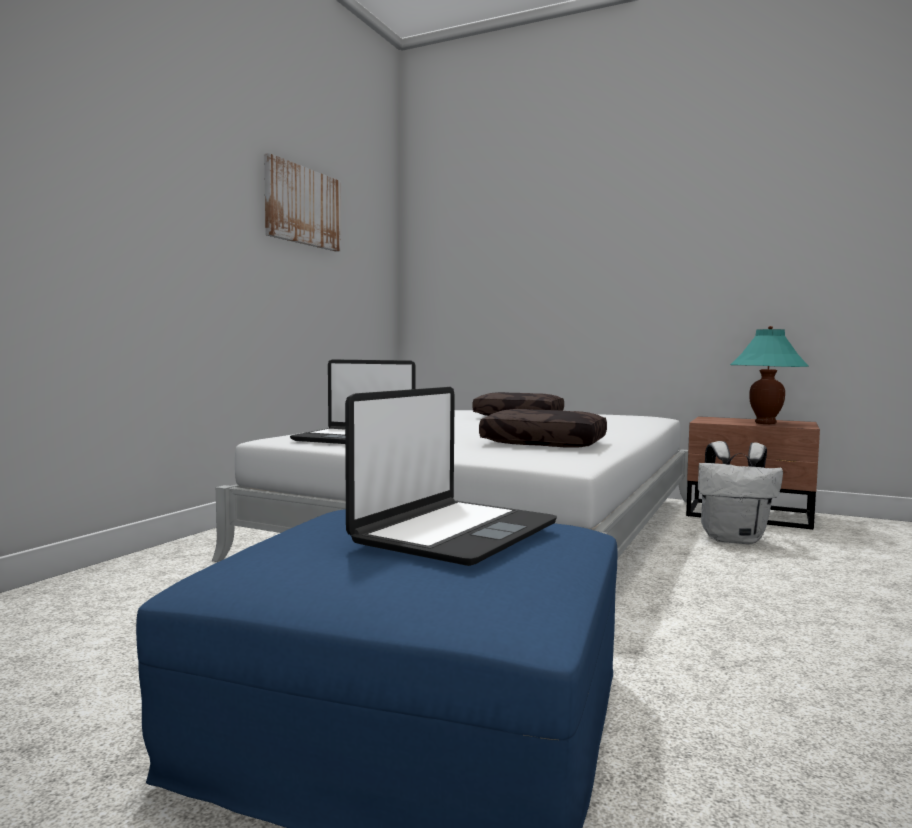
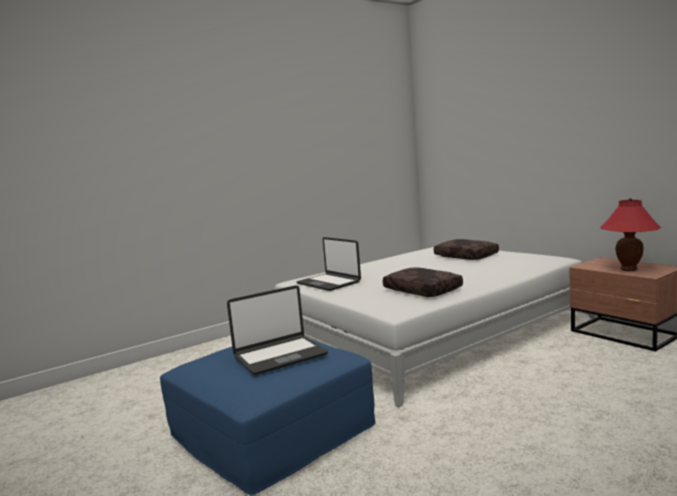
camera: 30 degrees right, 5 degrees up
(302, 206) = (333, 134): picture -> none
(734, 539) = (576, 354): white backpack -> none
(765, 423) = (629, 269): turquoise table lamp -> red table lamp

